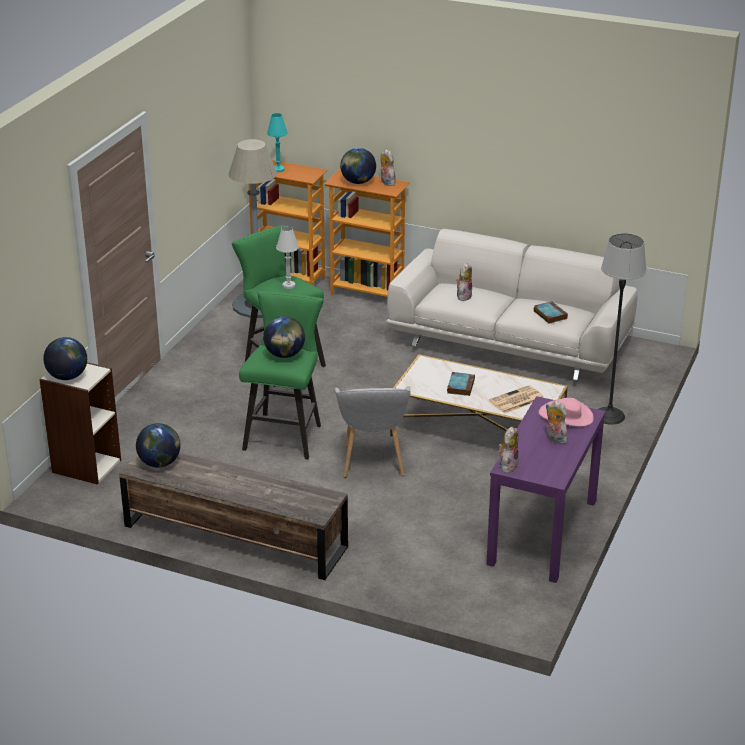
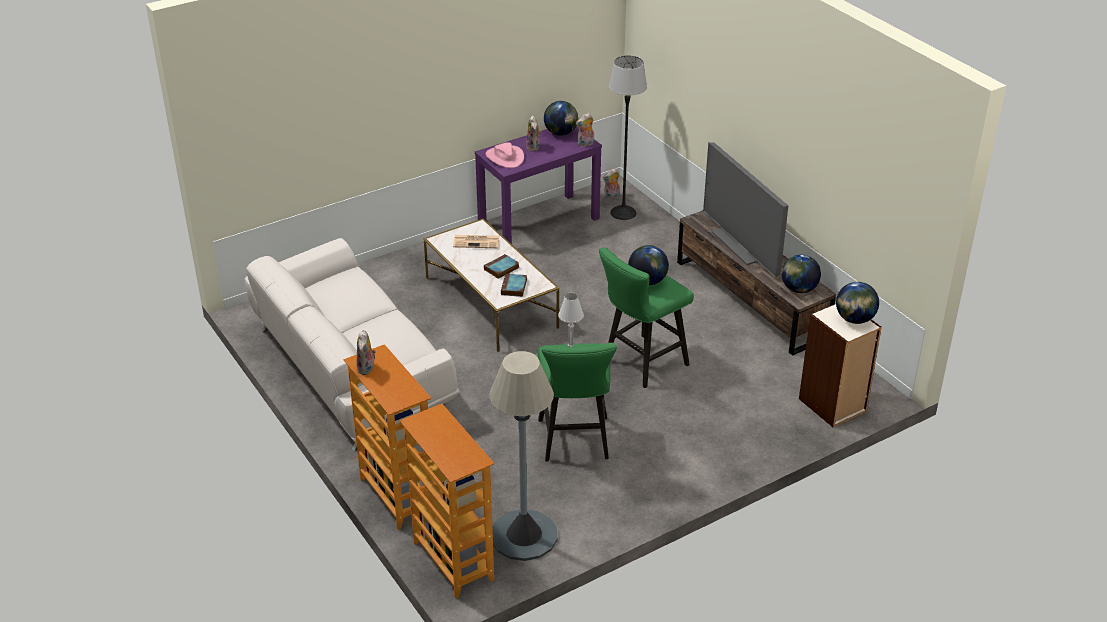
camera: 145 degrees left, 5 degrees up
(253, 489) = (743, 245): none -> television
(278, 169) = (453, 445): turquoise table lamp -> none
(358, 182) = (394, 383): globe -> globe (561, 133)
(372, 462) = (596, 312): grey armchair -> none
(463, 296) = (392, 335): plush toy -> plush toy (612, 197)
(549, 314) = (352, 285): book -> book (514, 288)
(609, 416) = (377, 275): floor lamp -> floor lamp (623, 213)

